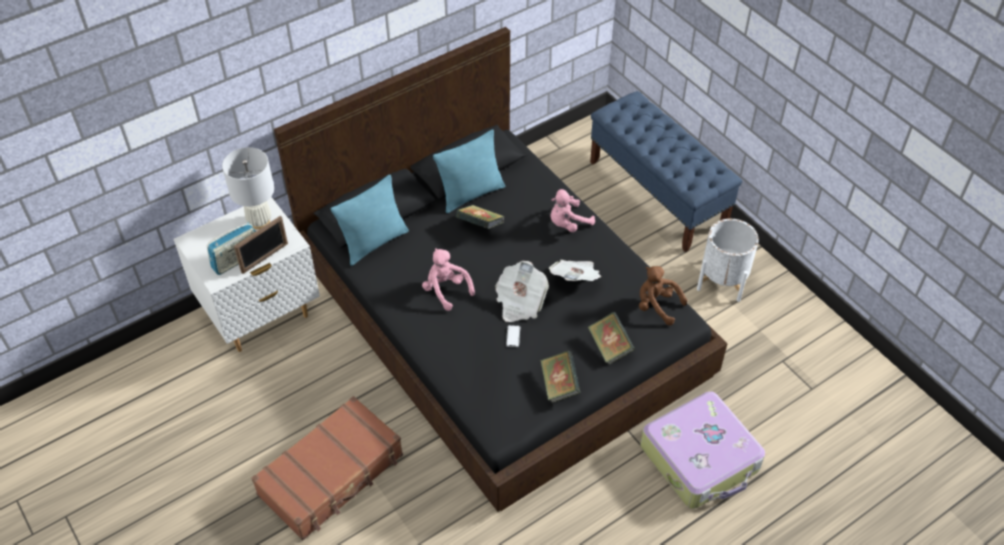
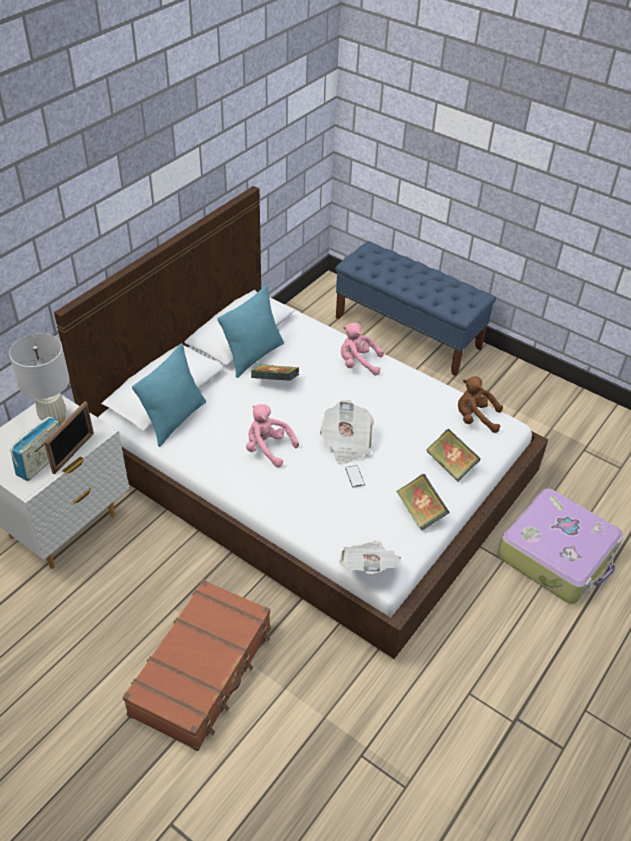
camera: 20 degrees left, 5 degrees down
(501, 315) = (312, 468): black bed -> white bed
(568, 223) = (358, 363): pink plush toy -> pink plush toy turned 60 degrees clockwise
(575, 279) = (389, 411): newspaper -> newspaper (368, 566)
(723, 280) = (499, 392): white planter -> none

